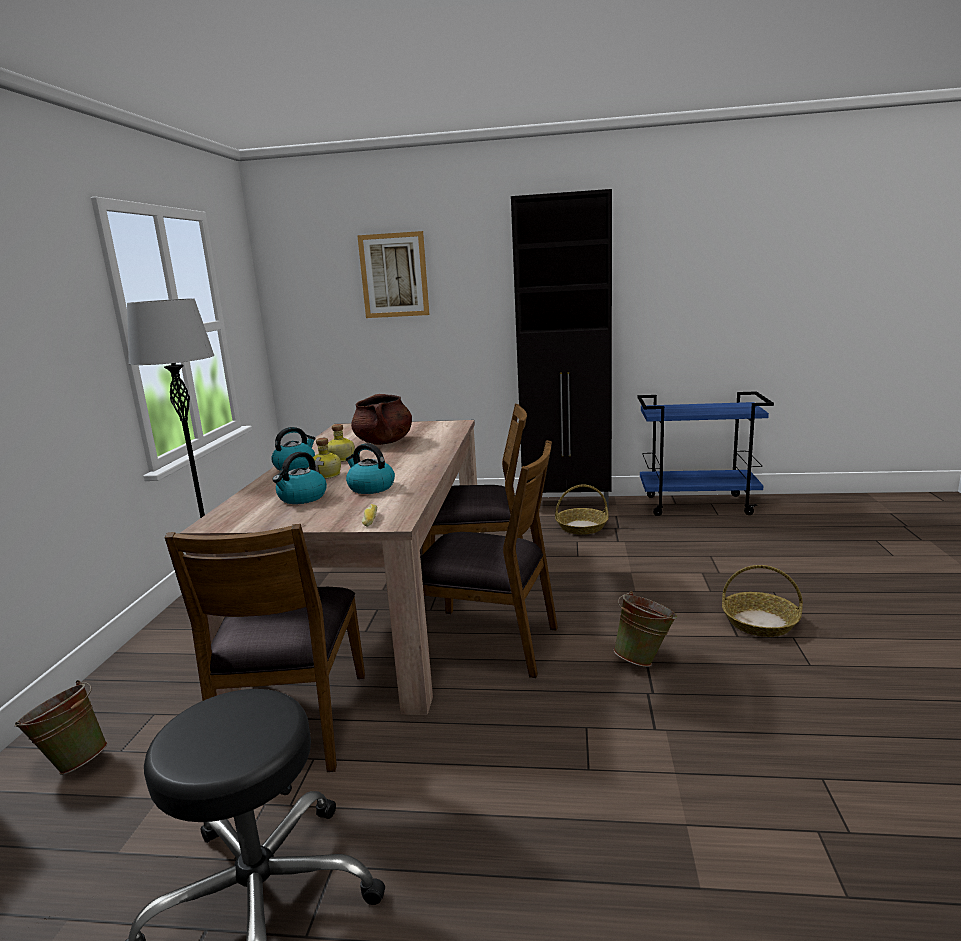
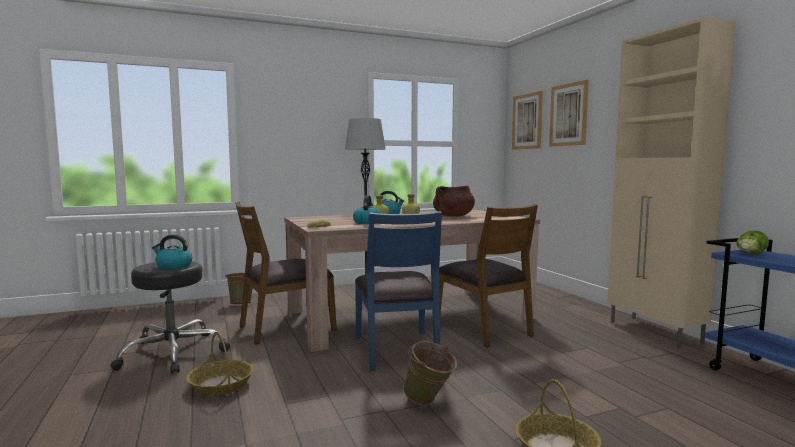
camera: 60 degrees right, 10 degrees down
(302, 498) = (341, 219): kettle -> kettle (173, 266)
(311, 282) = (527, 121): none -> picture
(487, 643) = (397, 350): brown chair -> blue chair
(568, 504) = (655, 331): black cabinet -> beige cabinet
(581, 527) = (618, 344): basket -> basket (220, 385)
(664, 411) = (750, 254): none -> lettuce

